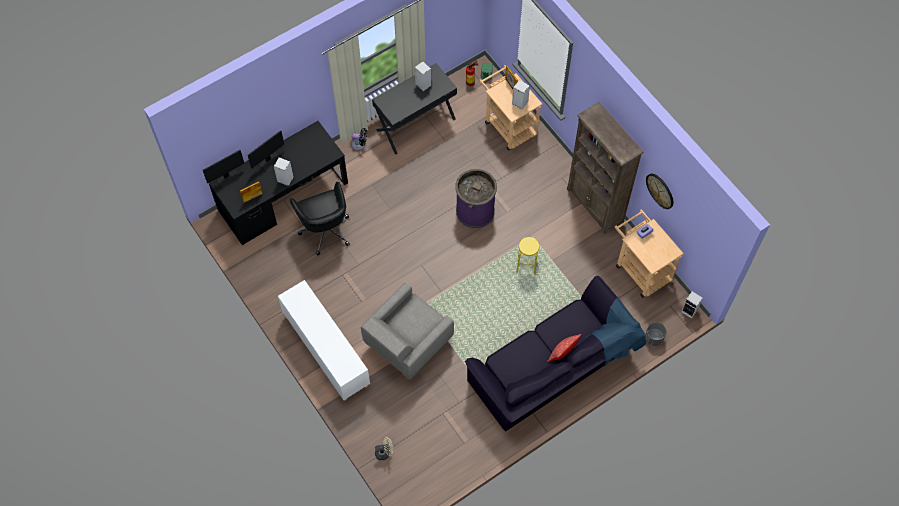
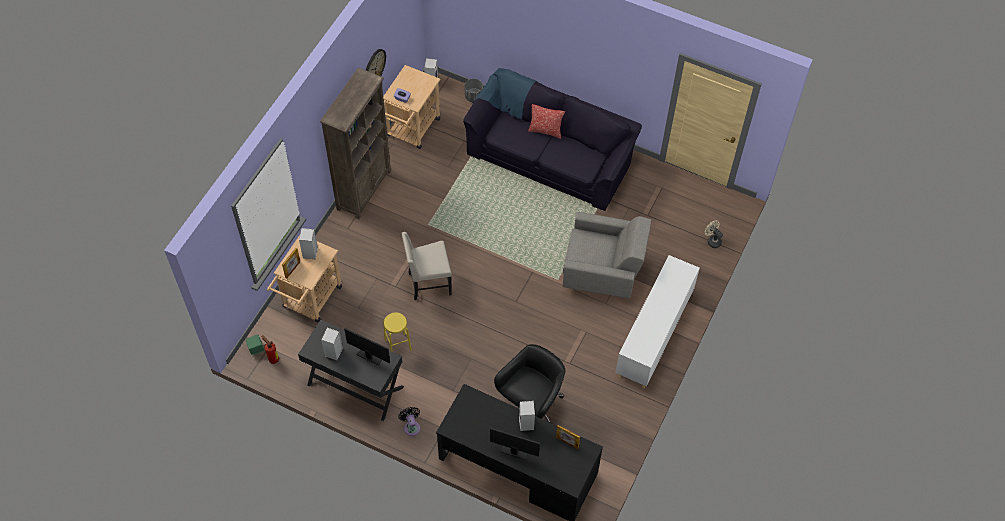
camera: 120 degrees left, 5 degrees down
(228, 179) = (561, 479): monitor -> monitor (370, 354)
(475, 211) = (428, 283): purple trash can -> beige chair
(526, 265) = (461, 216): yellow stool -> yellow stool (398, 345)

